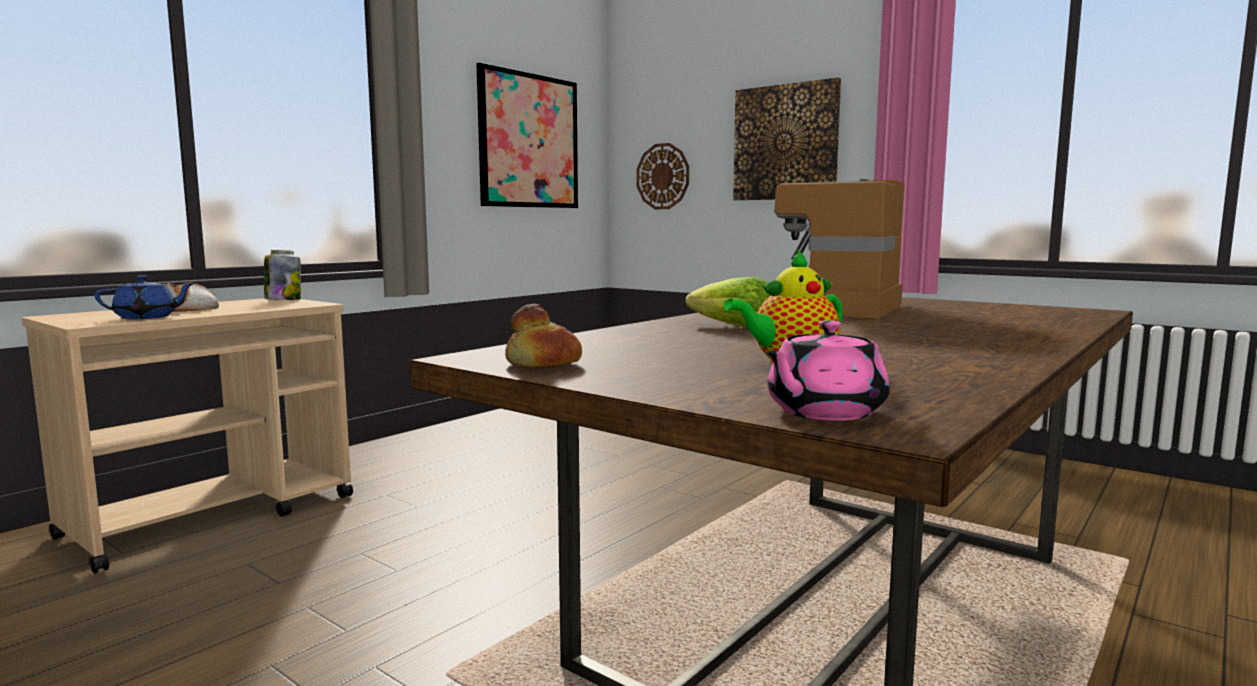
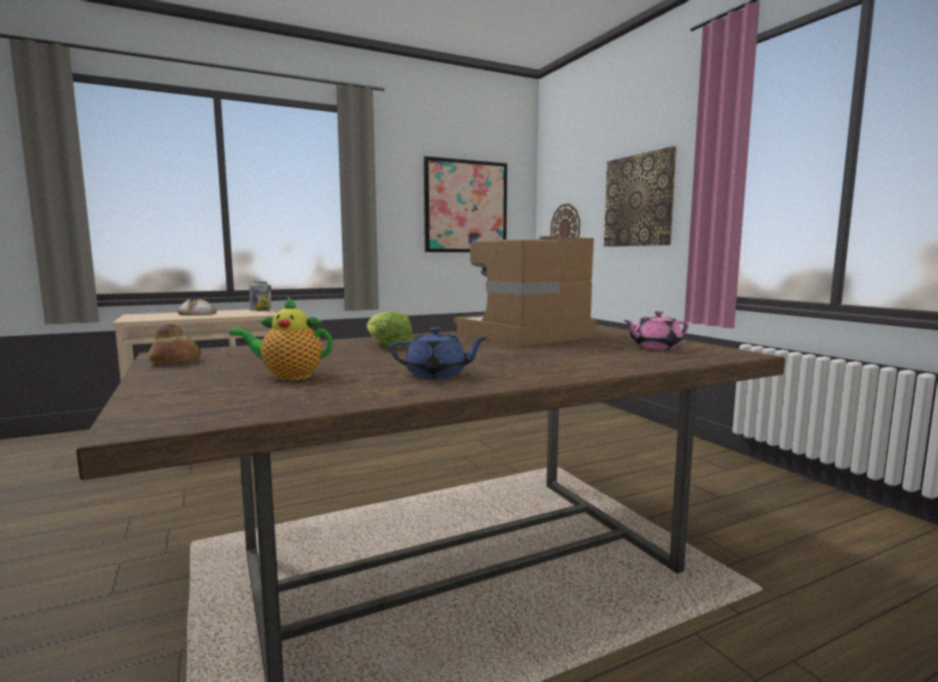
camera: 25 degrees right, 0 degrees up
(147, 317) = (164, 318): blue teapot -> blue teapot (437, 374)
(823, 412) = (157, 409): pink teapot -> pink teapot (655, 347)

